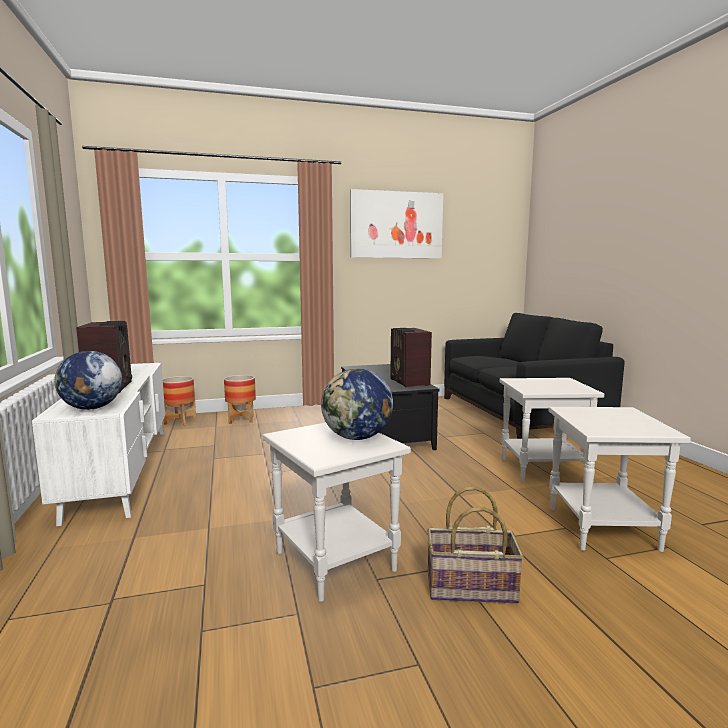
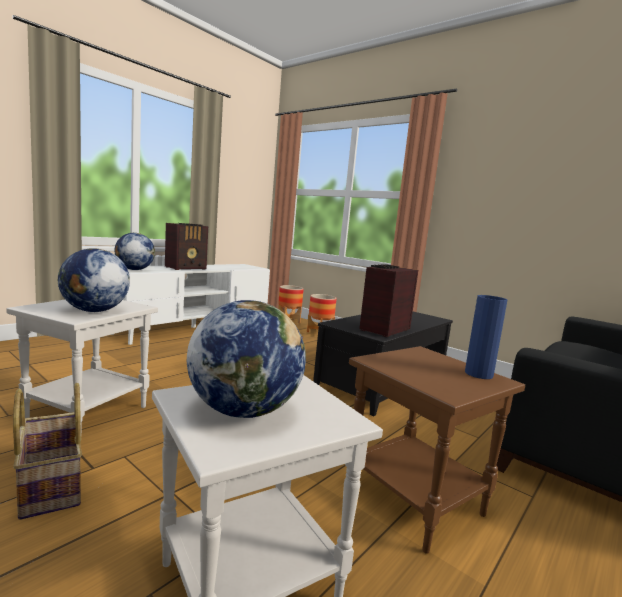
camera: 55 degrees right, 0 degrees up
(396, 225) = (524, 157): picture -> none
(542, 470) = (411, 500): white side table -> brown side table
(556, 380) = (478, 374): none -> blue vase
(617, 423) = (244, 411): none -> globe

